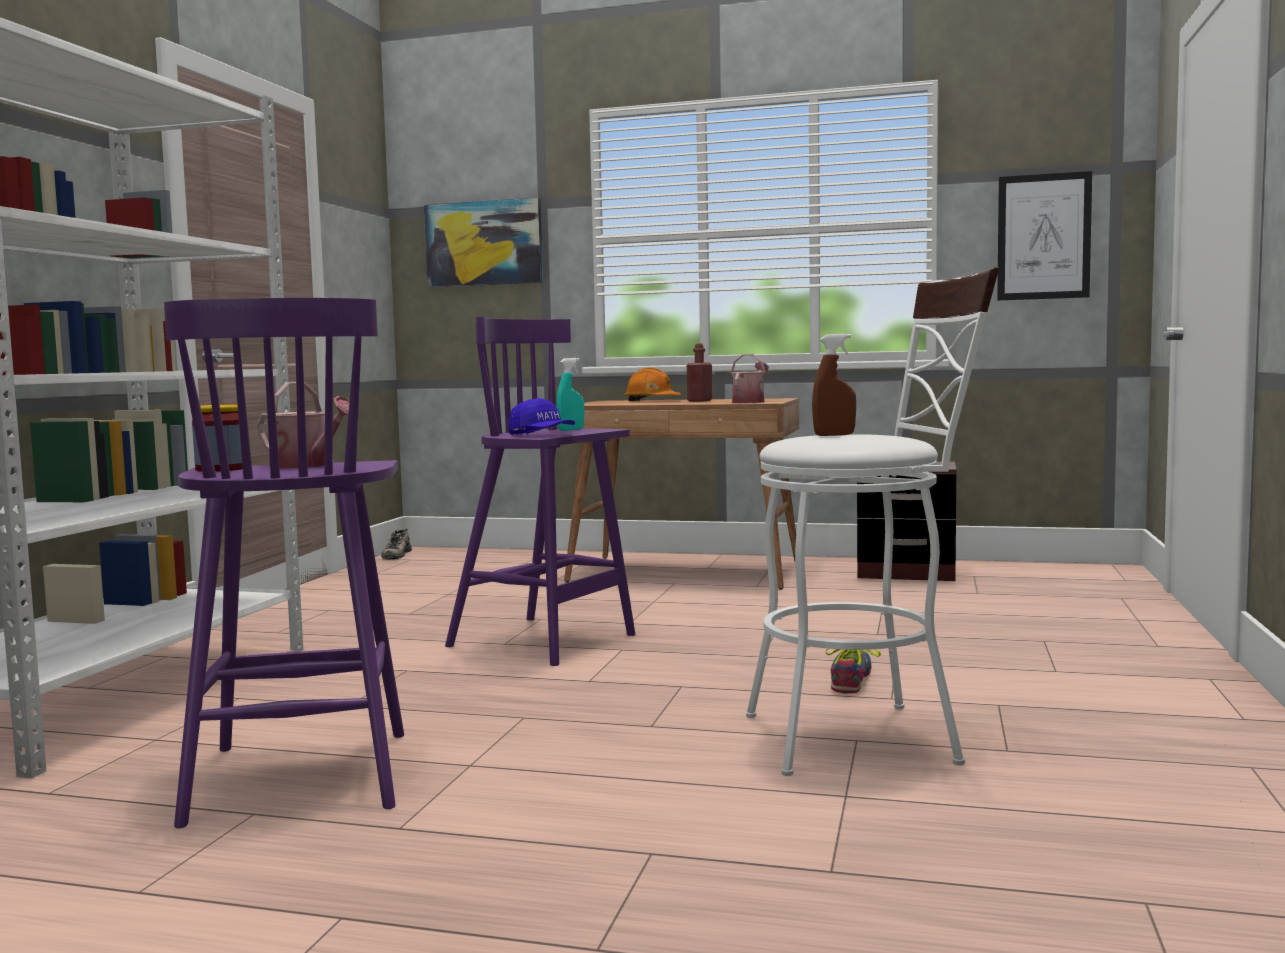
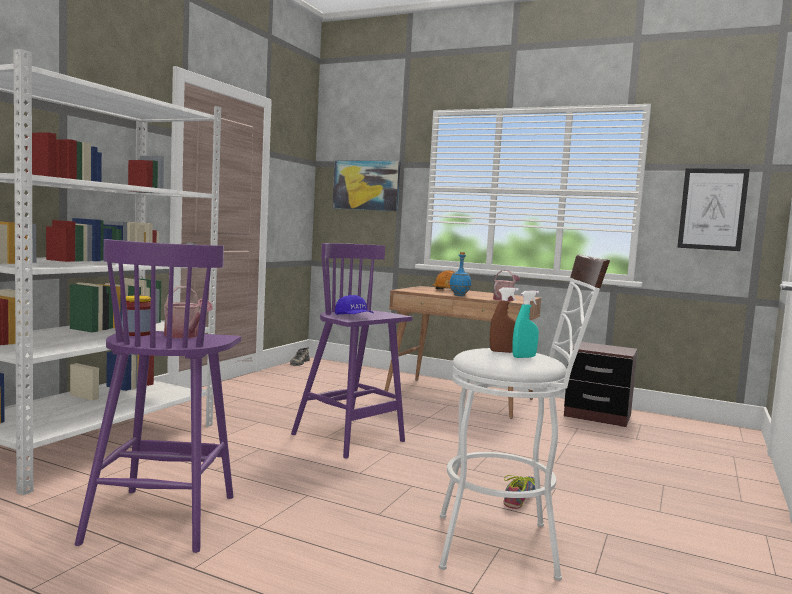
camera: 10 degrees right, 0 degrees up
(571, 430) = (377, 313): turquoise spray bottle -> turquoise spray bottle (524, 357)
(675, 403) = (459, 295): none -> blue bottle
(699, 401) = (476, 294): red bottle -> none

